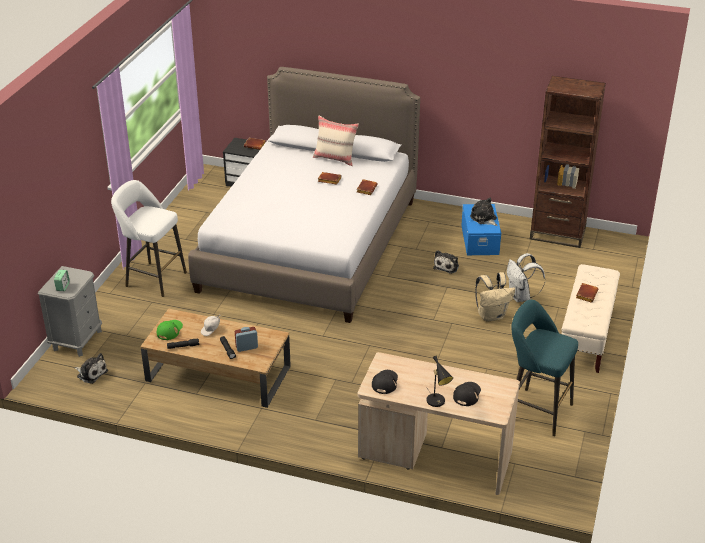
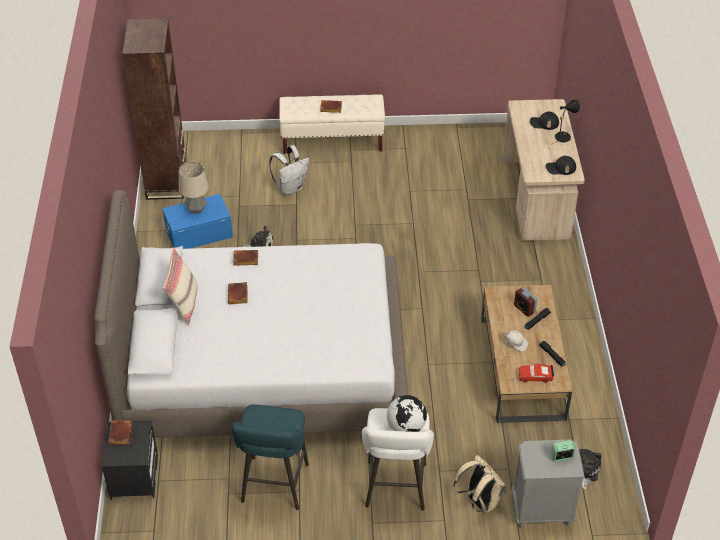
camera: 110 degrees left, 10 degrees up
(145, 220) = (406, 427): none -> globe
(169, 330) = (535, 376): green cap -> red toy car
(484, 218) = (196, 210): plush toy -> table lamp
(492, 315) = (330, 201): beige backpack -> beige backpack (479, 501)
(535, 410) = (448, 155): turquoise stool -> turquoise stool (274, 487)

